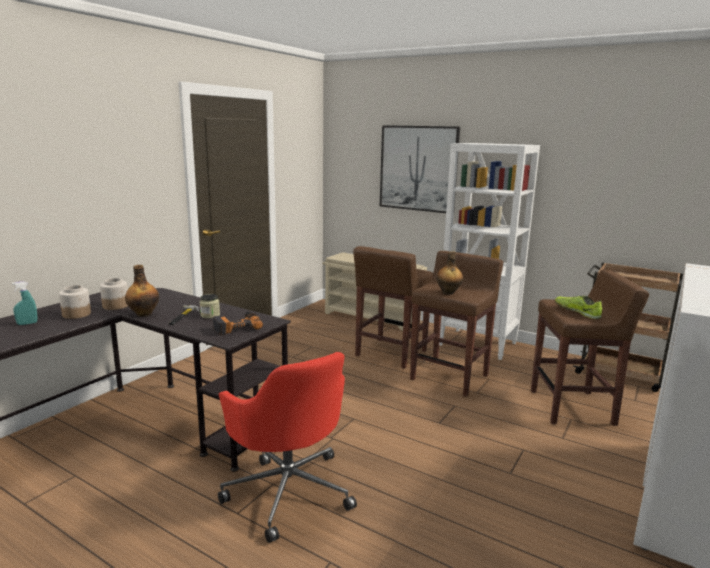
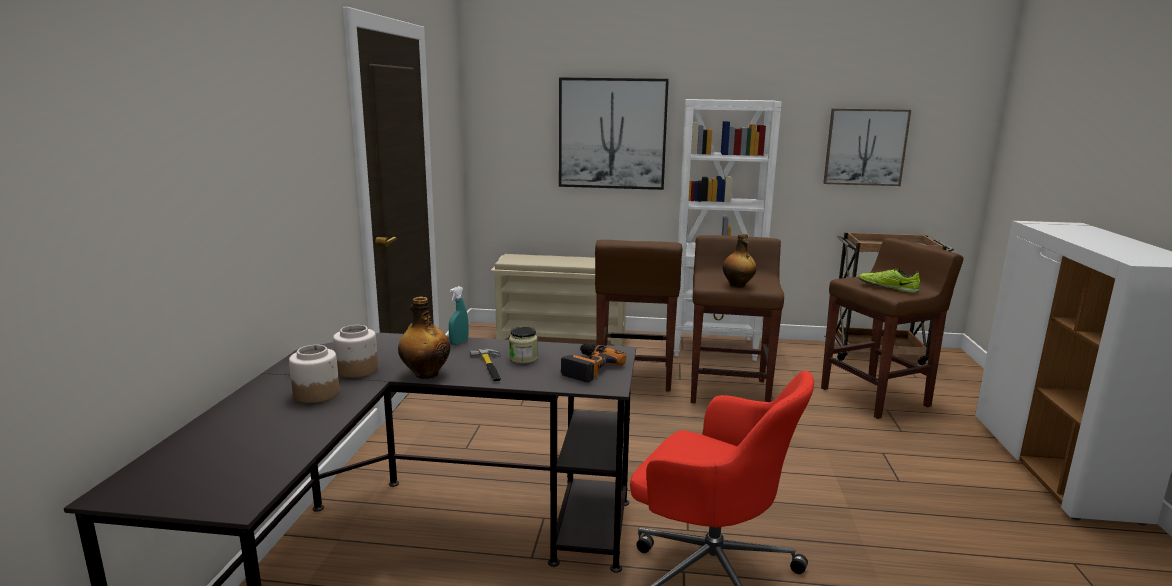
camera: 25 degrees left, 0 degrees up
(27, 323) = (256, 424): turquoise spray bottle -> turquoise spray bottle (459, 342)
(625, 188) = (865, 147): none -> picture

